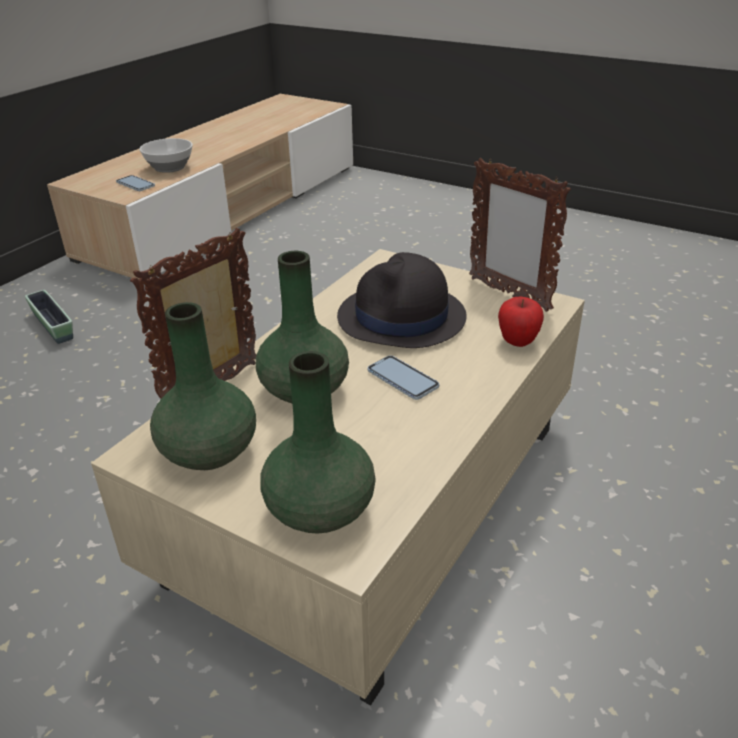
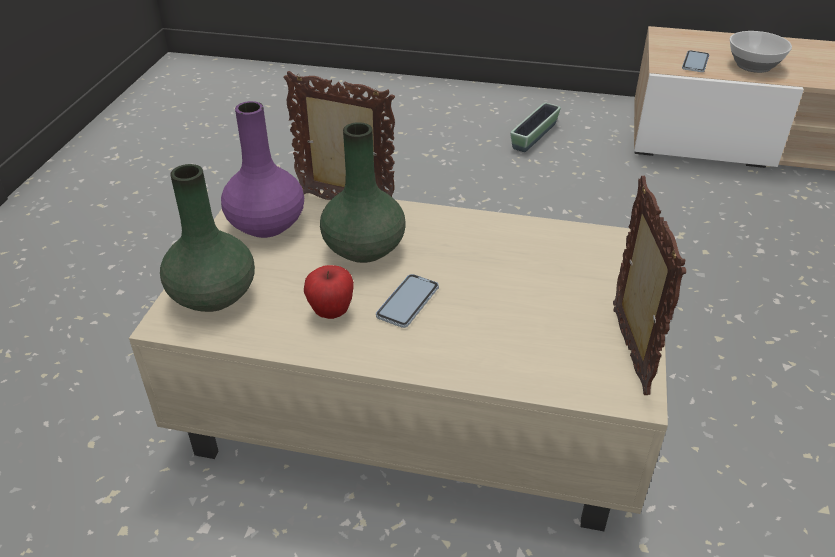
camera: 70 degrees right, 5 degrees up
(209, 453) = (265, 225): green vase -> purple vase
(401, 318) = (518, 279): black hat -> none
(508, 294) = (628, 351): picture frame -> picture frame turned 150 degrees clockwise
(517, 342) = (521, 374): apple -> apple (331, 312)

